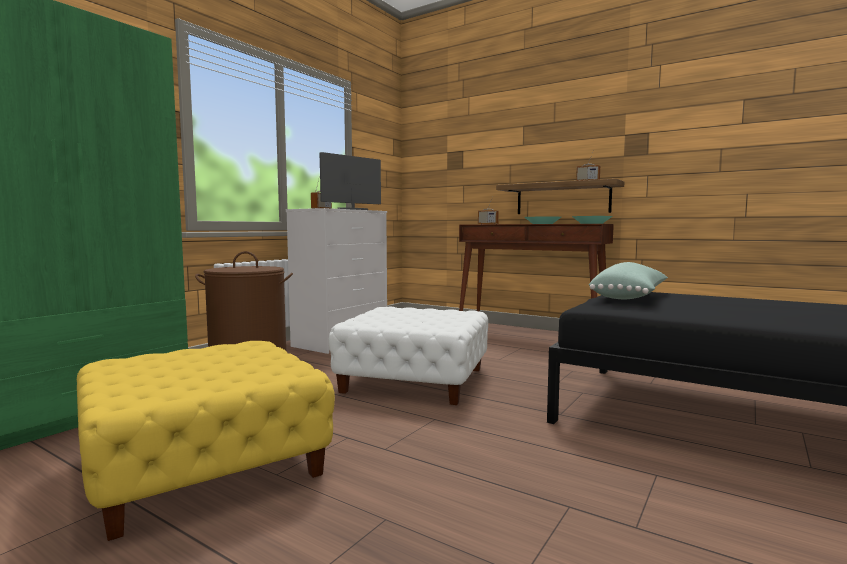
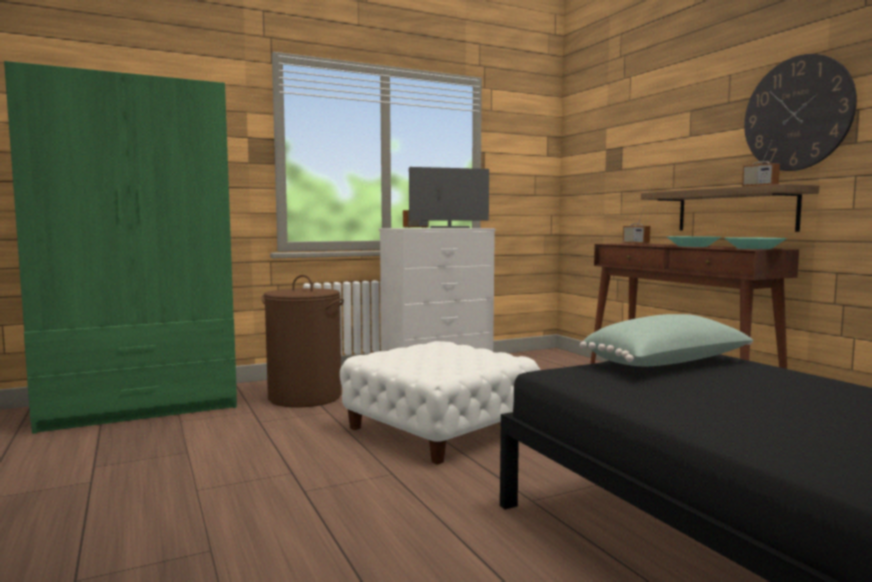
camera: 30 degrees right, 0 degrees up
(204, 464) = (165, 469): yellow ottoman -> none
(607, 133) = (797, 113): none -> wall clock

